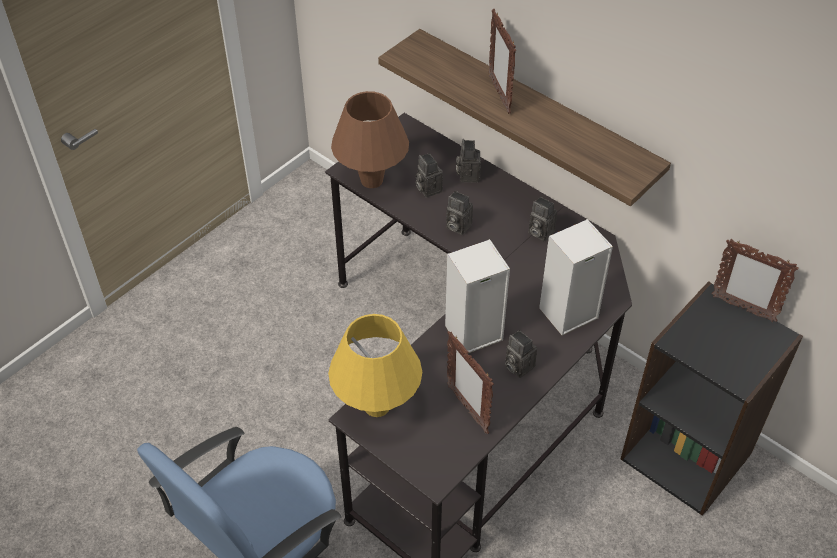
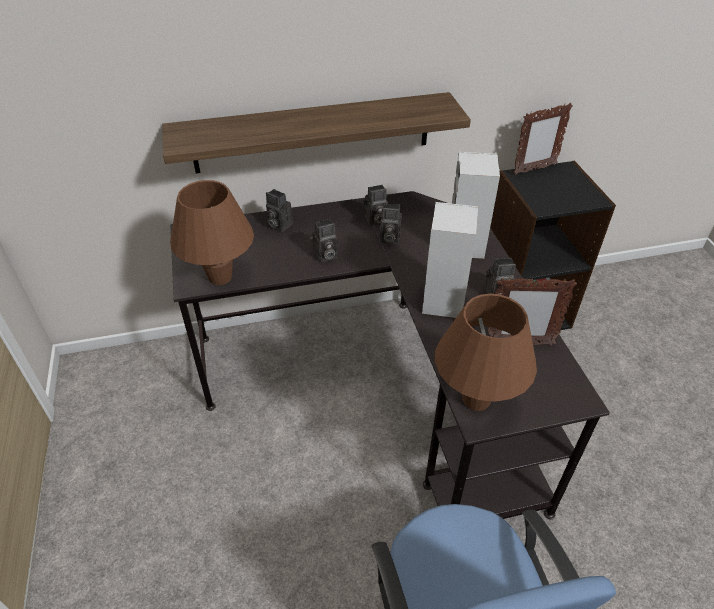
camera: 55 degrees left, 5 degrees down
(377, 405) = (476, 399): yellow table lamp -> brown table lamp
(427, 188) = (267, 251): camera -> camera (388, 239)
(499, 94) = (292, 122): picture frame -> none

